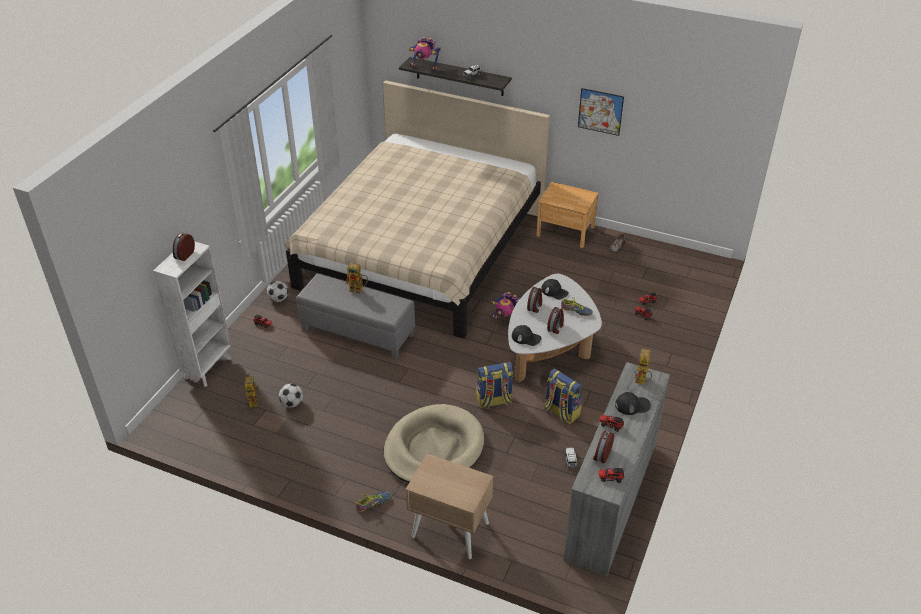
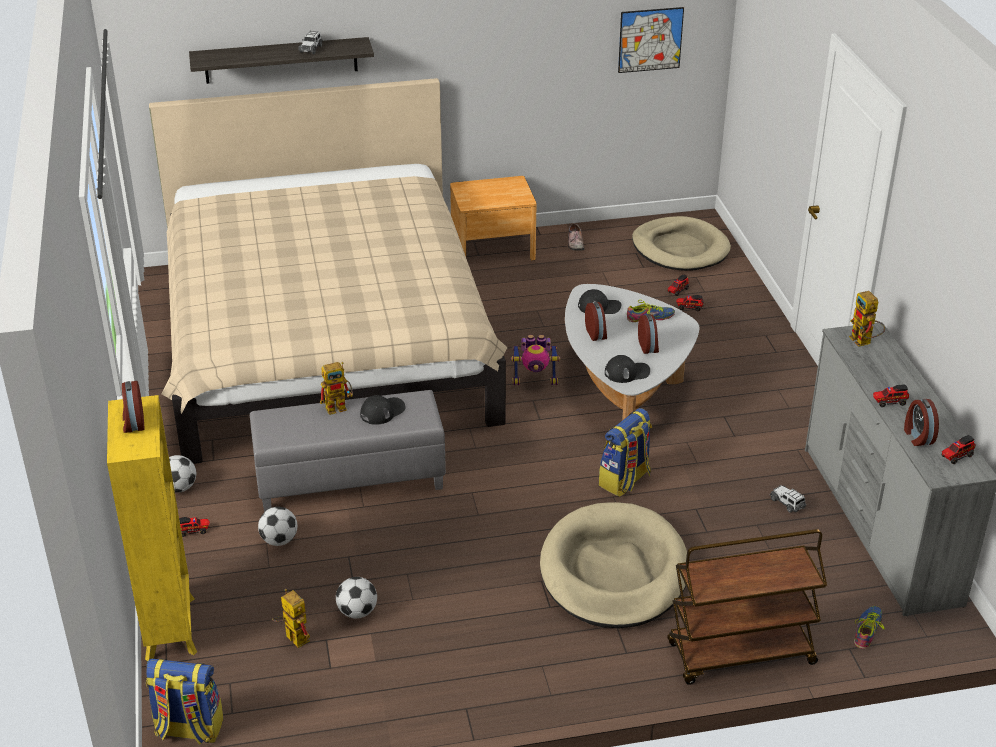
camera: 35 degrees left, 5 degrees down
(208, 367) = (170, 627): white bookcase -> yellow bookcase
(294, 348) = (279, 540): none -> football
(373, 503) = (611, 676): shoe -> shoe (867, 630)
(424, 66) = (229, 57): toy robot -> none
(449, 529) = (740, 655): beige nightstand -> brown cart
(561, 412) = (717, 455): backpack -> backpack (188, 729)
(600, 111) = (512, 51): picture -> picture (650, 40)
(632, 405) = (885, 371): black cap -> black cap (382, 411)
(678, 275) = (680, 248): none -> beige dog bed

